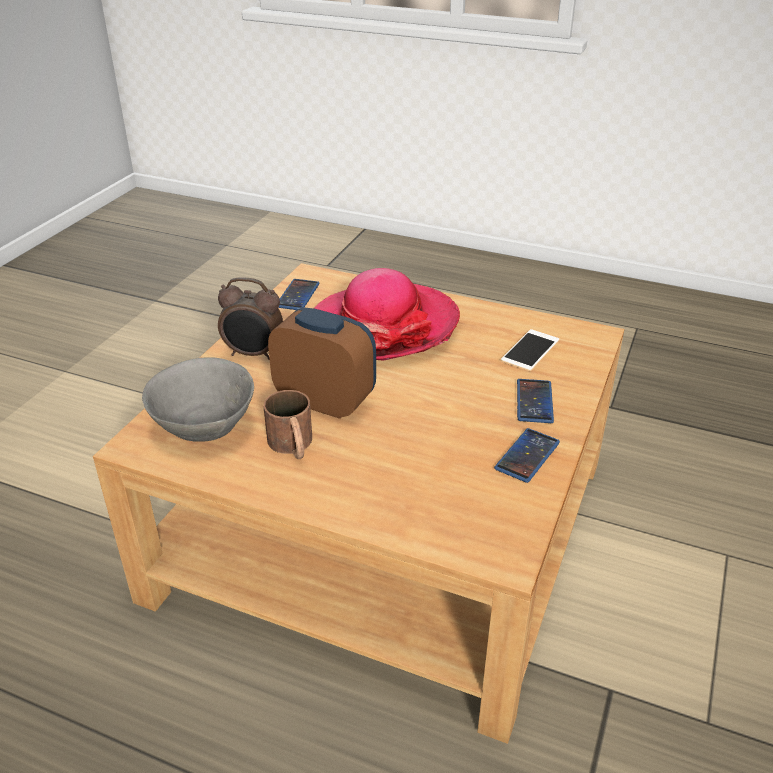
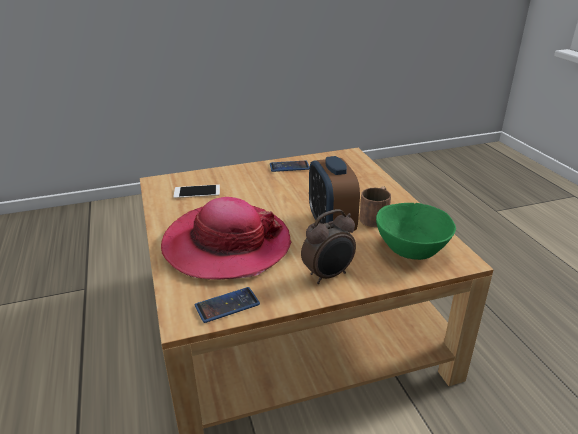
camera: 130 degrees left, 5 degrees down
(202, 426) = (412, 249): grey bowl -> green bowl
(253, 354) = (329, 275): alarm clock -> alarm clock turned 90 degrees clockwise
(534, 401) = (246, 177): phone -> none

